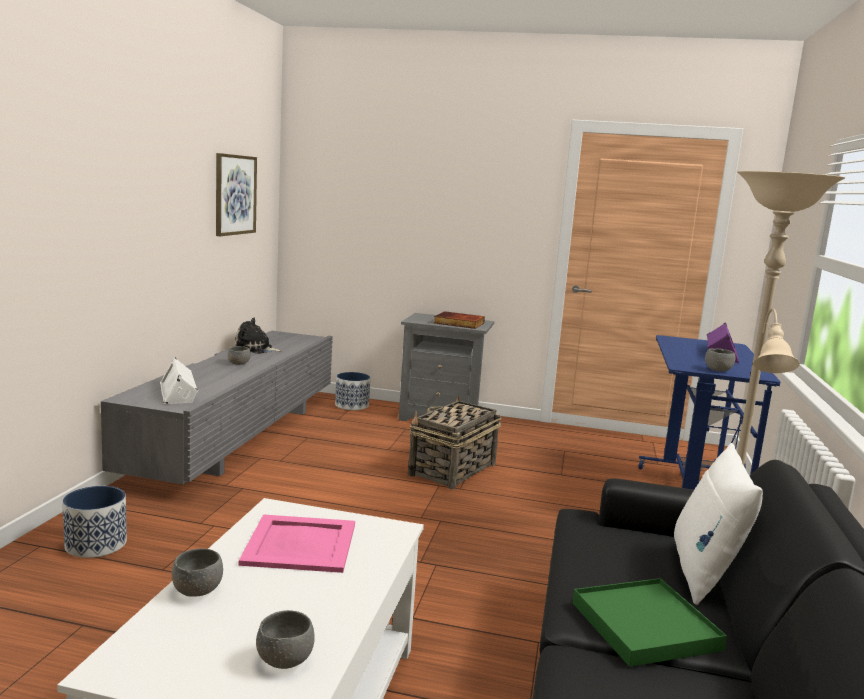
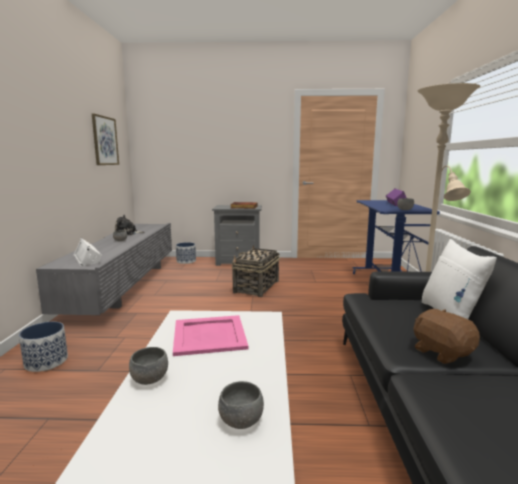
camera: 10 degrees left, 0 degrees up
(645, 626) = (442, 352): green tray -> brown plush toy

